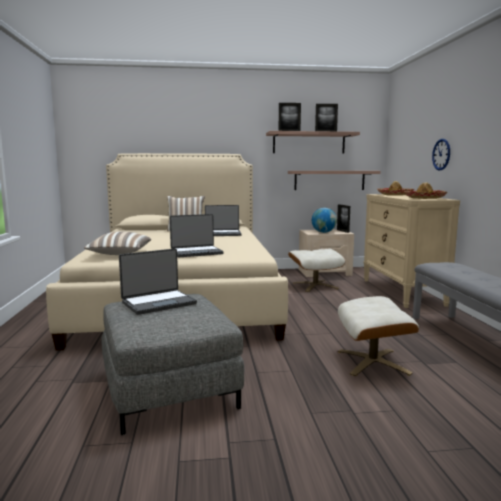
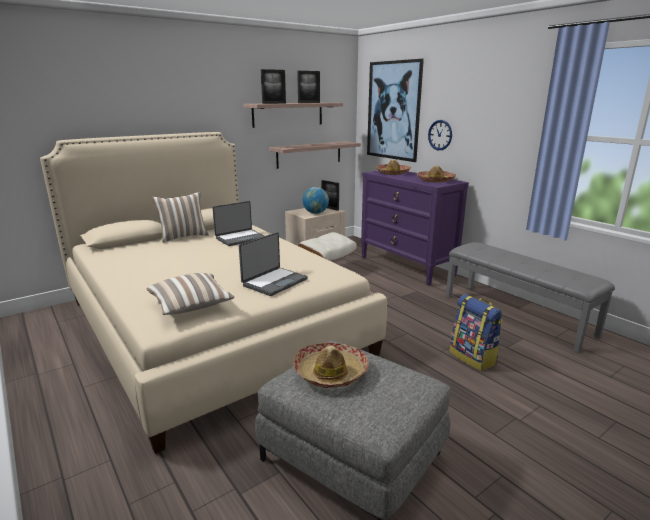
camera: 30 degrees left, 10 degrees up
(158, 303) = (330, 372): laptop -> hat
(373, 362) = (473, 358): beige ottoman -> backpack
(402, 292) = (407, 266): beige dresser -> purple dresser
(409, 137) = (393, 111): none -> picture

